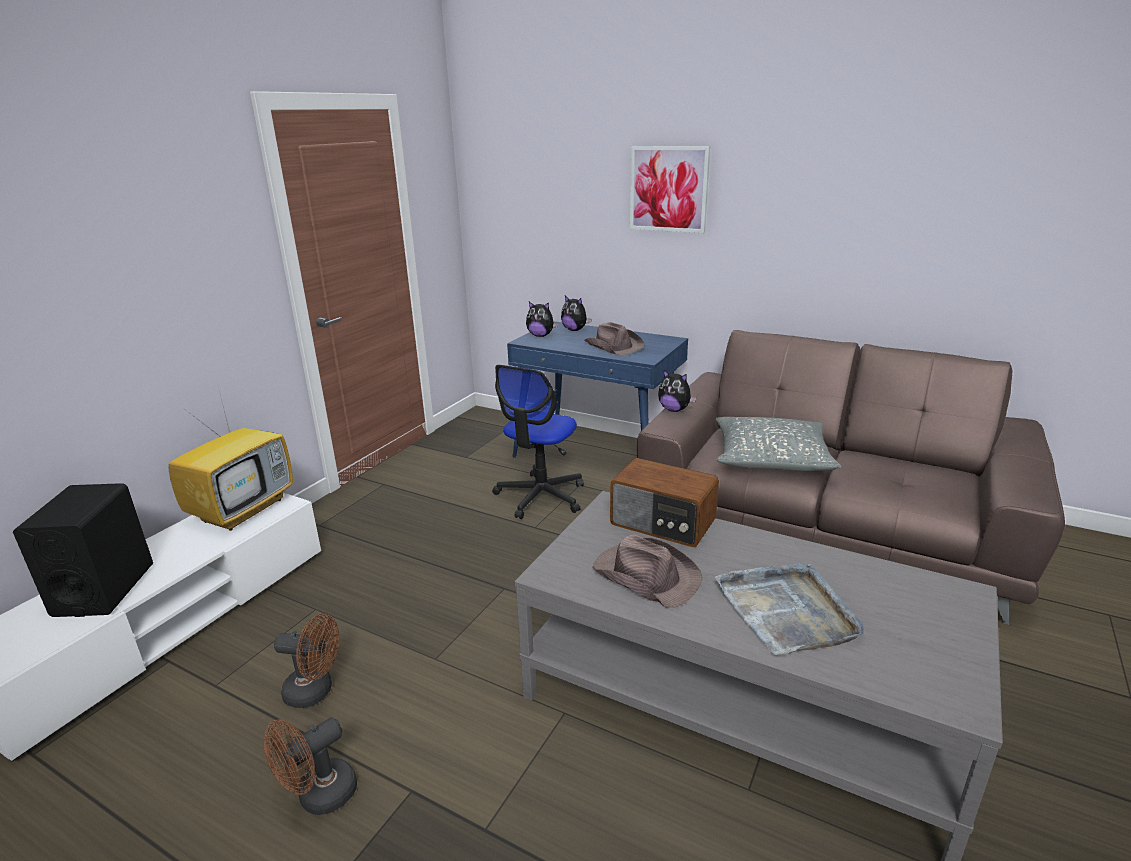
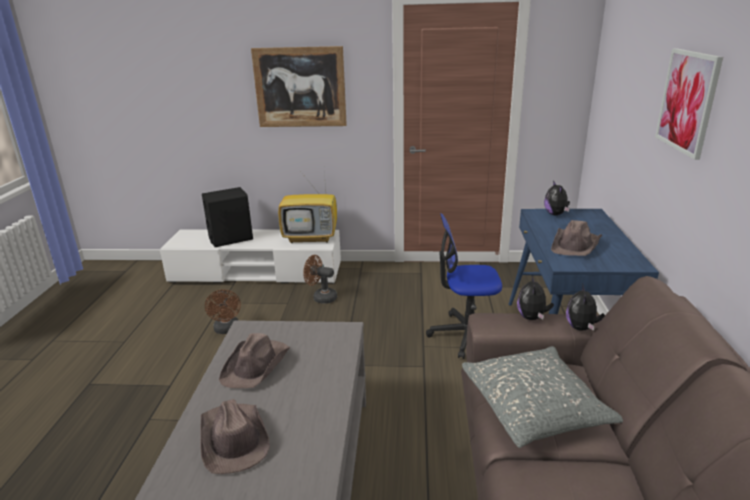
camera: 65 degrees right, 0 degrees up
(141, 260) = (300, 87): none -> picture
(319, 797) = (162, 360): brown fan -> brown fan (321, 297)
(575, 330) = (592, 222): plush toy -> plush toy (581, 328)
(662, 523) = (329, 357): radio -> none
(787, 611) = (233, 439): grey tray -> brown hat

